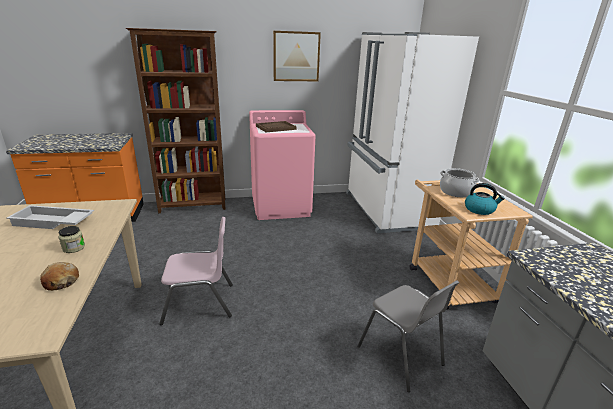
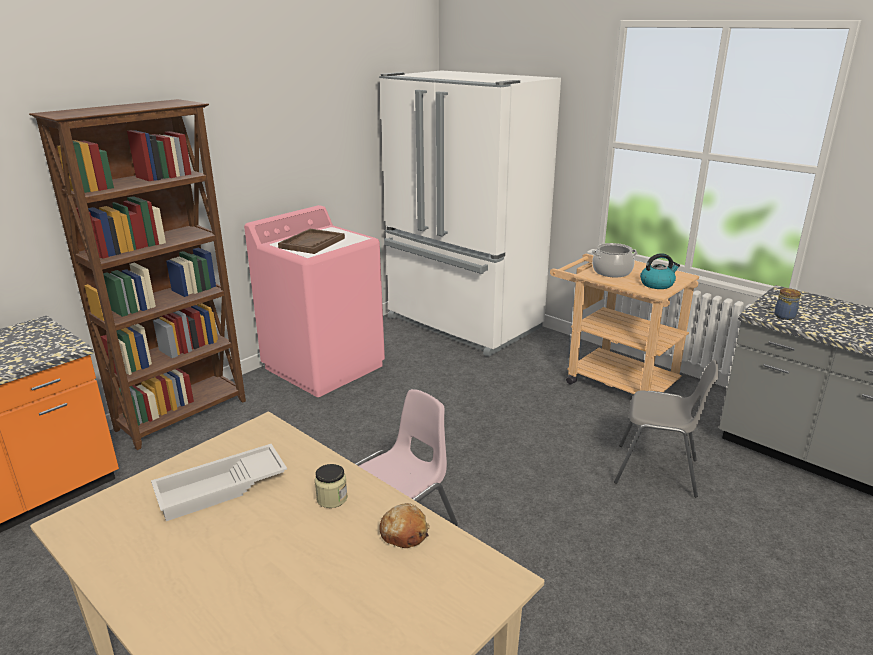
camera: 35 degrees left, 0 degrees up
(296, 56) = (298, 123): picture -> none
(557, 268) = (785, 316): none -> jar

